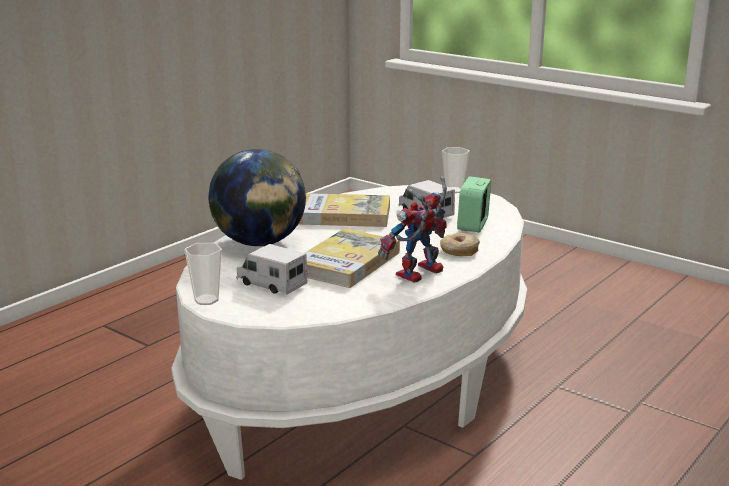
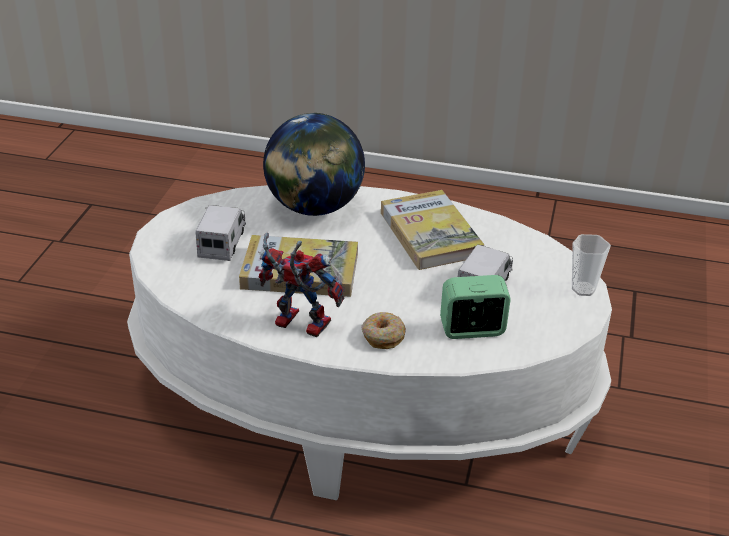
camera: 65 degrees right, 15 degrees up
(206, 300) = (170, 221): cup -> none

